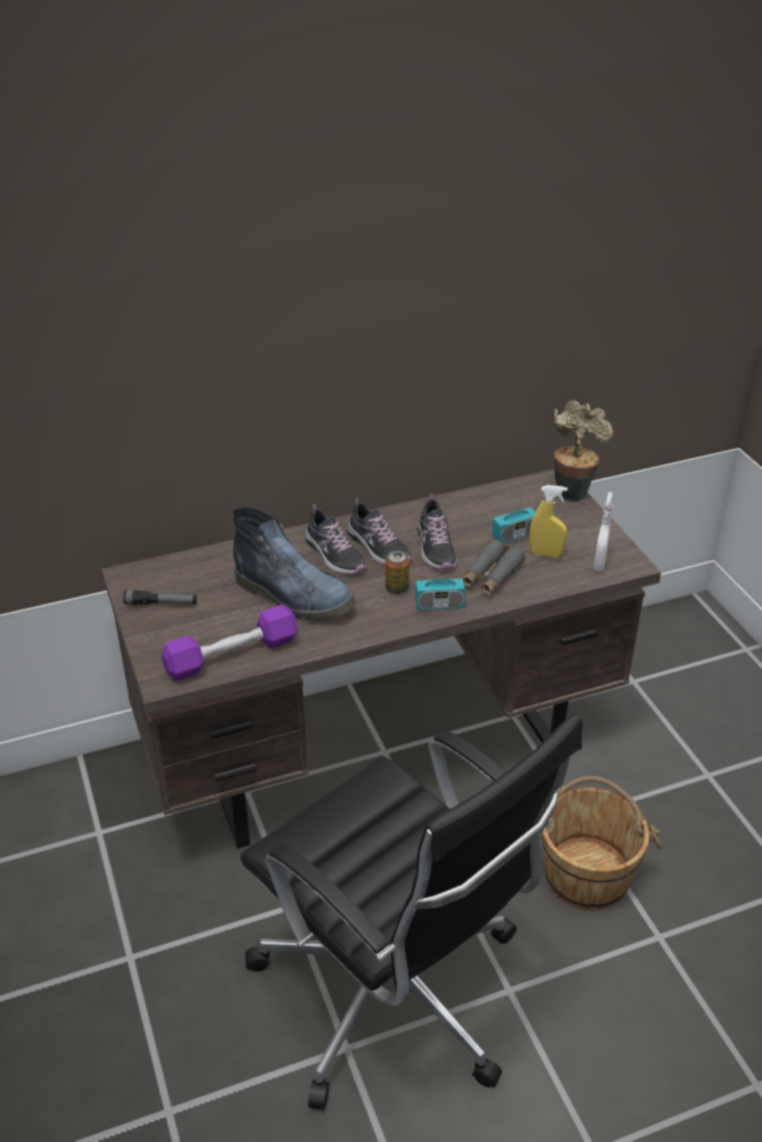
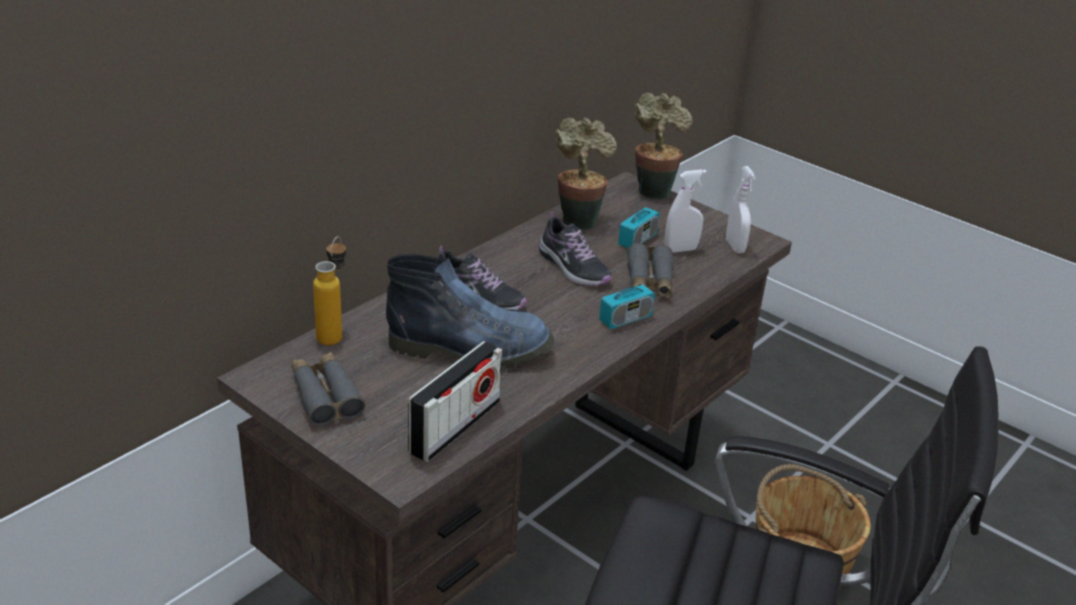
camera: 30 degrees left, 5 degrees down
(161, 603) = (325, 396): flashlight -> grey binoculars
(205, 556) = (334, 333): none -> bottle
(231, 655) = (455, 427): purple dumbbell -> radio
(378, 547) = (516, 281): shoe -> none
(396, 588) = (570, 314): can -> none
(478, 504) = (578, 219): none -> potted plant
(546, 554) = (680, 249): yellow spray bottle -> white spray bottle

